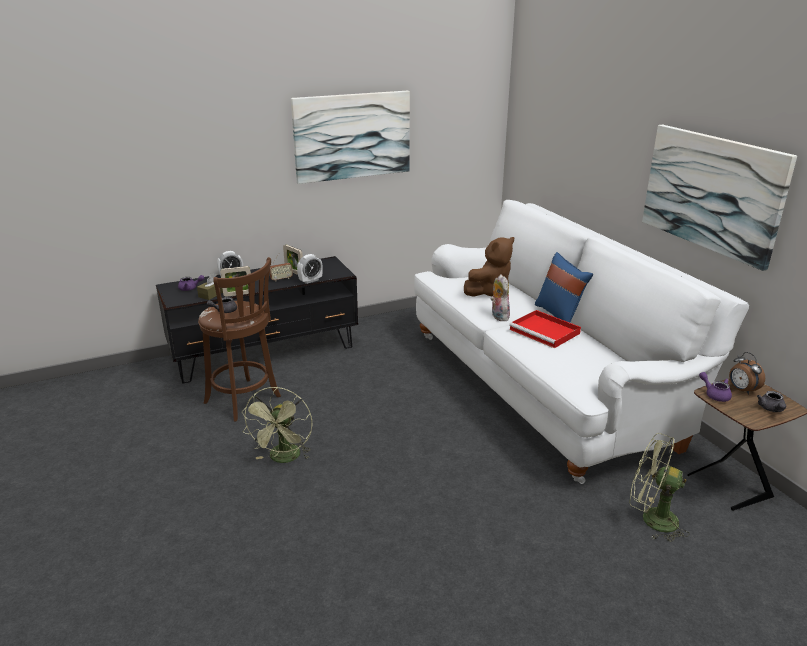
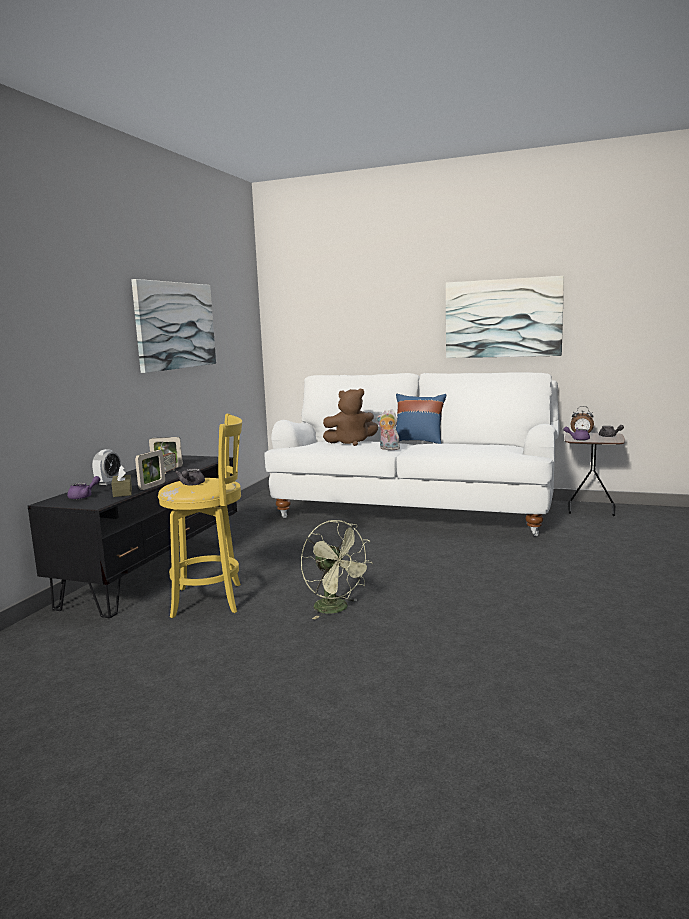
camera: 45 degrees left, 15 degrees down
(245, 401) = (212, 600): brown stool -> yellow stool
(310, 280) = (199, 466): alarm clock -> none
(489, 292) = (351, 443): brown plush toy -> brown plush toy turned 75 degrees clockwise
(545, 332) = (437, 445): red tray -> none
(651, 519) = (595, 533): green fan -> none

